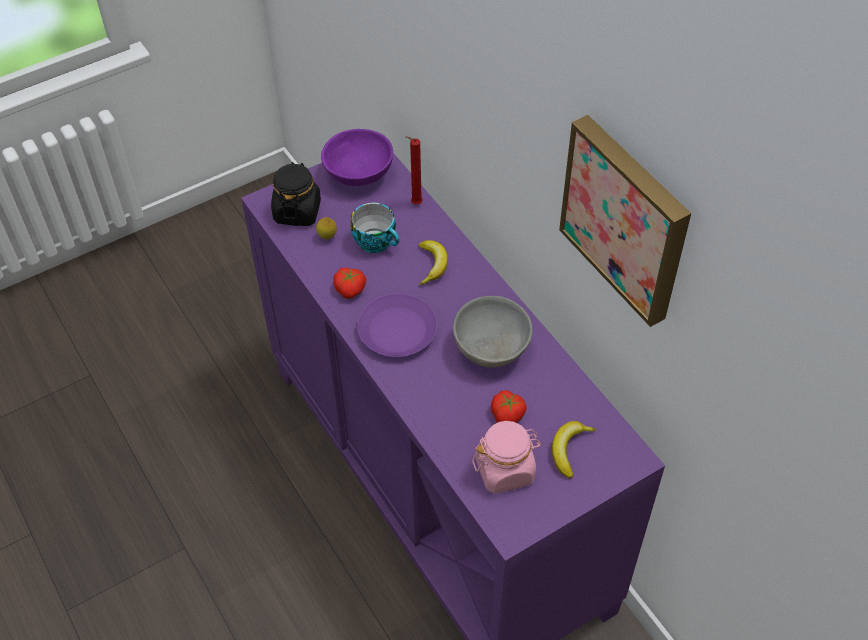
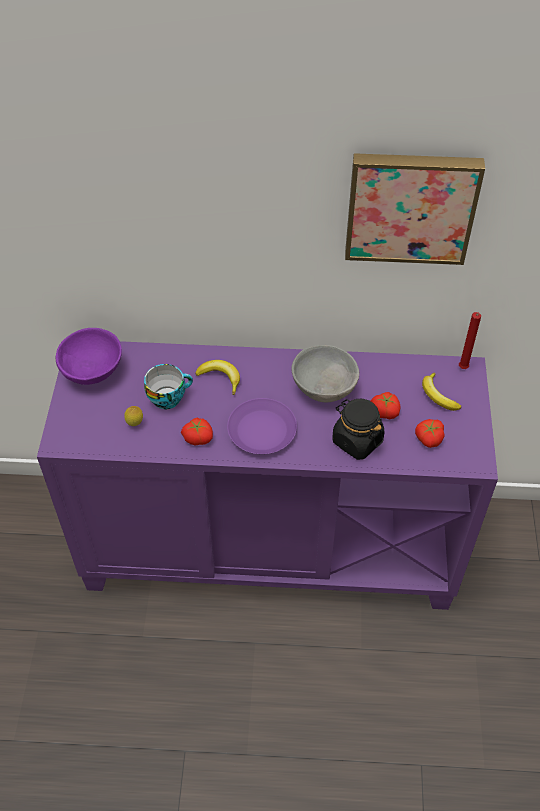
camera: 55 degrees left, 0 degrees up
(297, 211) = (89, 428): black jar -> black jar (357, 441)
(414, 204) = (154, 355): red candle -> red candle (462, 369)
(505, 470) = (428, 438): pink jar -> tomato

